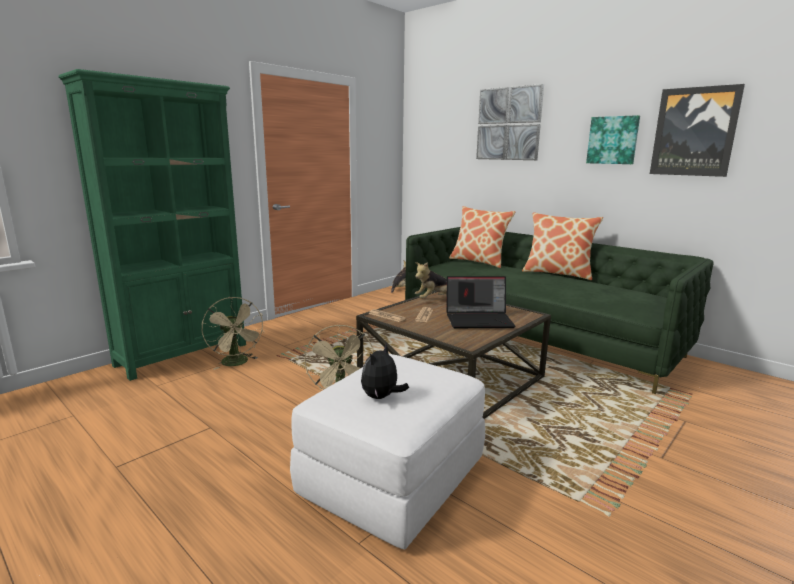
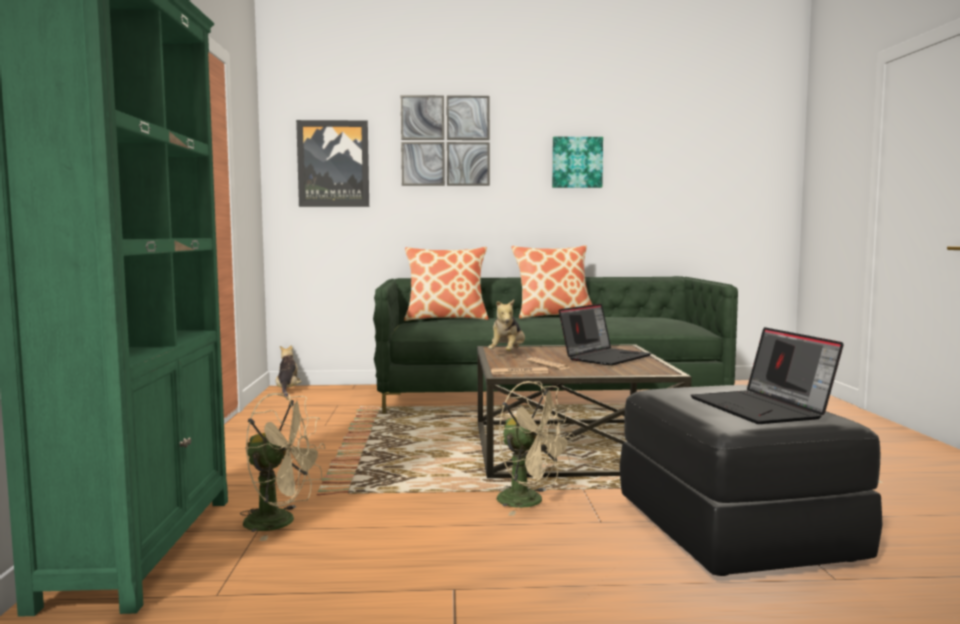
camera: 45 degrees left, 10 degrees down
(381, 397) = (763, 408): plush toy -> laptop
(393, 479) = (736, 531): white ottoman -> black ottoman
(694, 132) = (654, 155): picture -> picture (333, 164)

